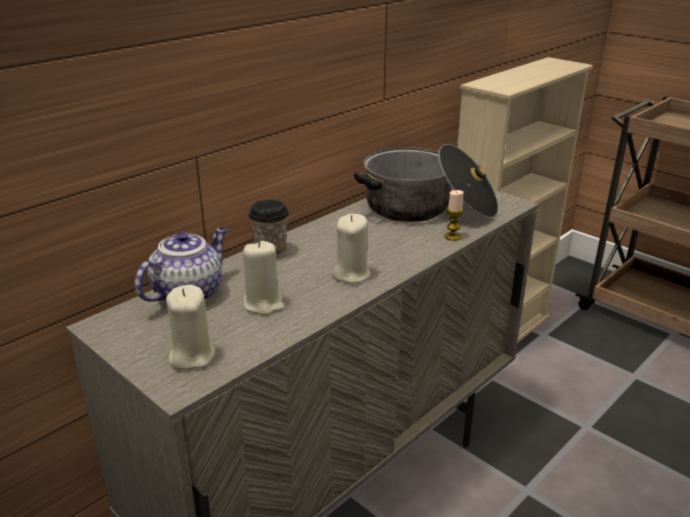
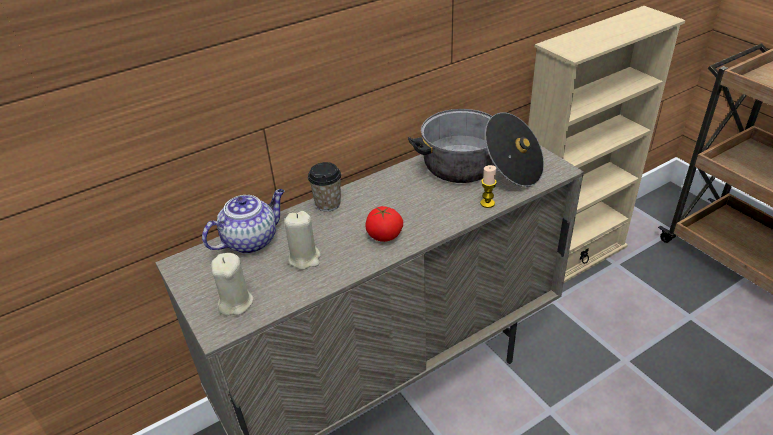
camera: 15 degrees right, 10 degrees up
(351, 274) = (384, 236): beige candle -> tomato

